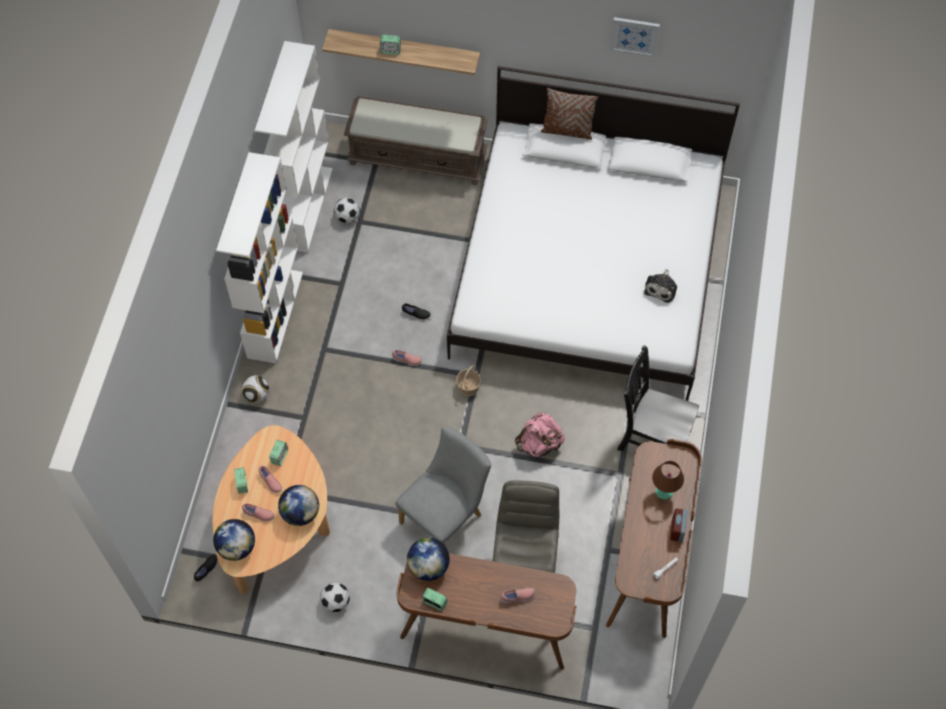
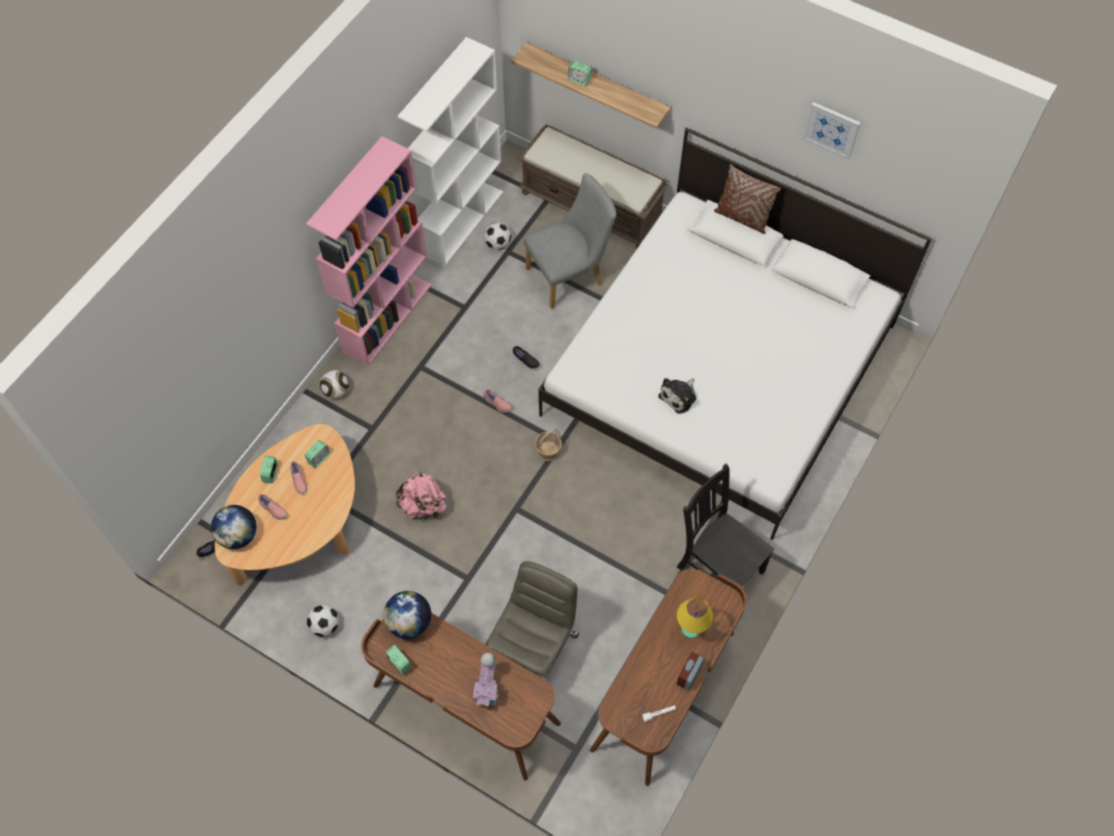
camera: 20 degrees right, 0 degrees up
(274, 314) = (387, 317): white bookcase -> pink bookcase
(300, 513) = (315, 522): globe -> none
(445, 515) = (471, 575): grey chair -> grey chair (570, 275)
(517, 597) = (488, 688): pink shoe -> toy house
(539, 444) = (597, 533): pink backpack -> pink backpack (423, 506)
(661, 288) = (780, 411): plush toy -> plush toy (679, 396)
(663, 492) = (690, 629): brown table lamp -> yellow table lamp

